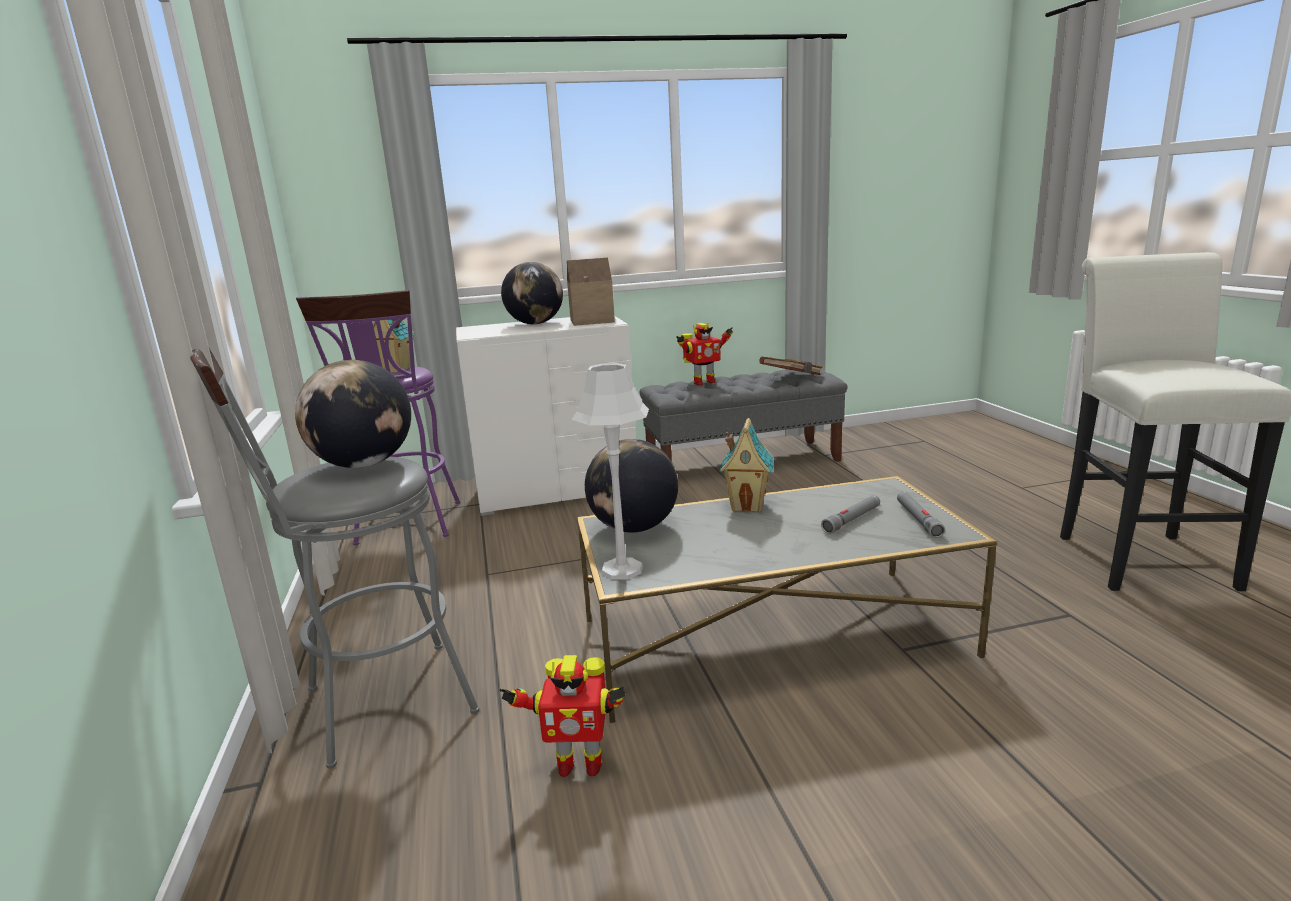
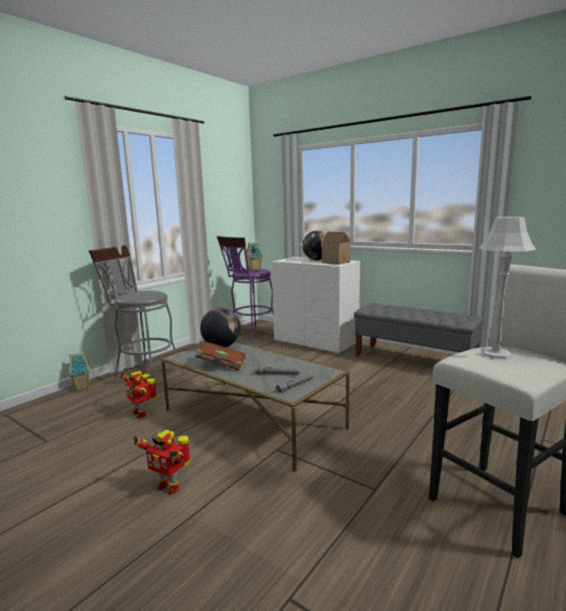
camera: 50 degrees right, 5 degrees down
(363, 464) = (148, 292): globe -> none
(621, 569) = (185, 354): grey table lamp -> grey table lamp (496, 354)
(703, 382) = (397, 307): toy robot -> toy robot (169, 486)
(748, 505) = (267, 355): toy house -> toy house (82, 387)
(792, 378) = (444, 317): brown book -> brown book (221, 365)

